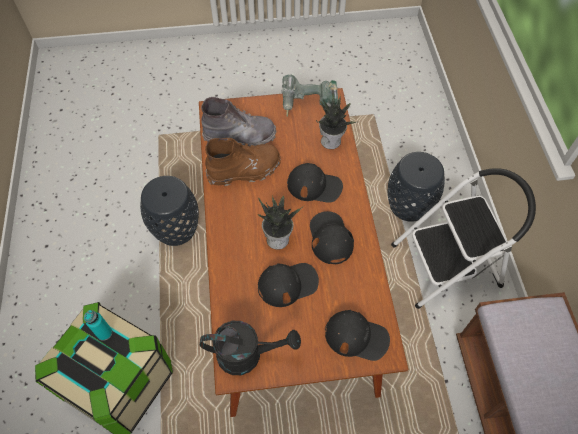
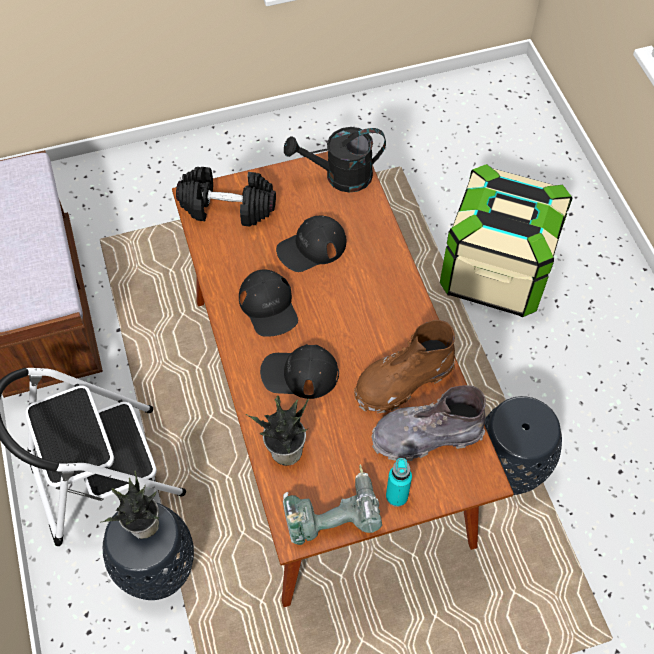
camera: 170 degrees right, 0 degrees up
(104, 333) = (512, 227): turquoise bottle -> turquoise bottle (396, 496)
(278, 238) = (334, 296): potted plant -> potted plant (143, 525)
(356, 336) = (227, 208): black cap -> black dumbbell

